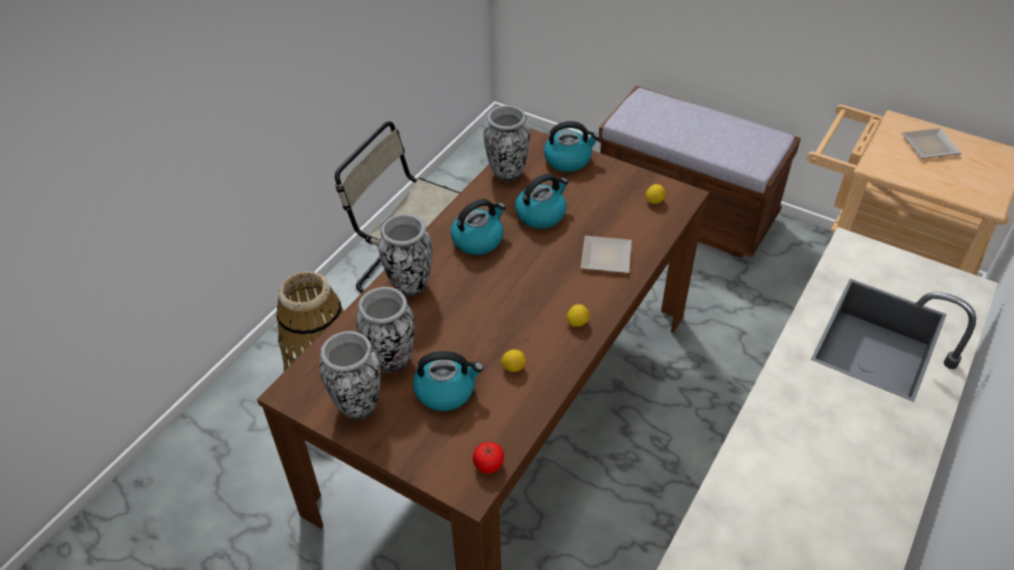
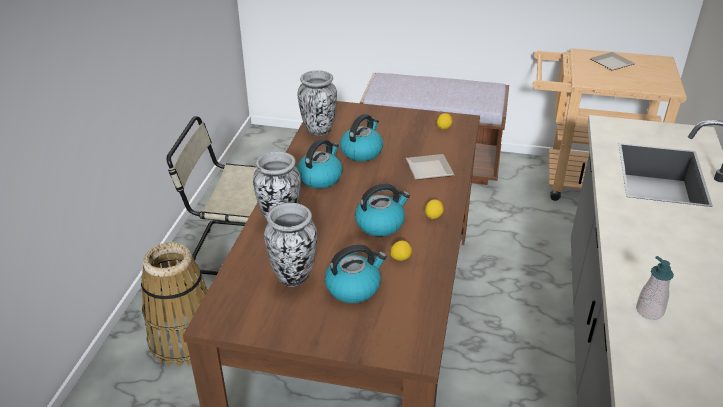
camera: 20 degrees left, 10 degrees down
(358, 406) = (282, 317): vase -> none
(488, 464) = (421, 332): tomato -> none
(568, 159) = (362, 113): kettle -> kettle (380, 224)
(740, 519) = (649, 311): none -> soap dispenser

